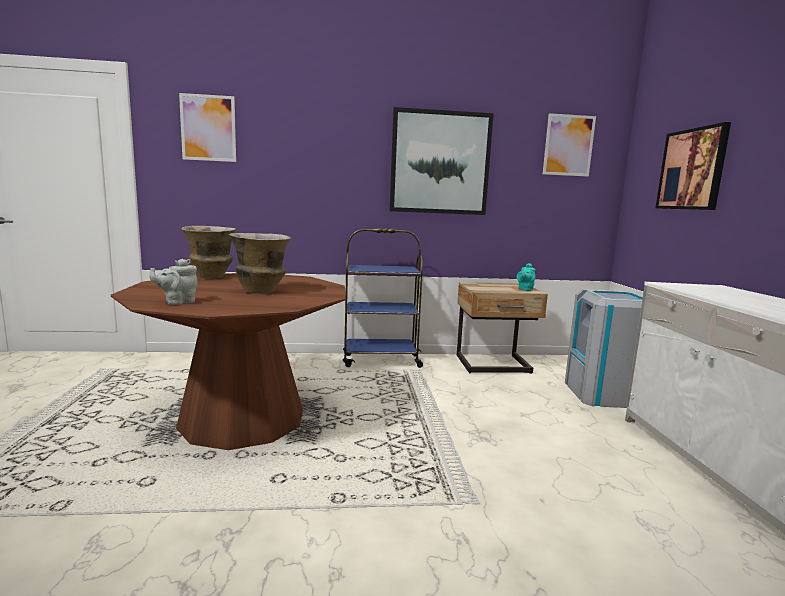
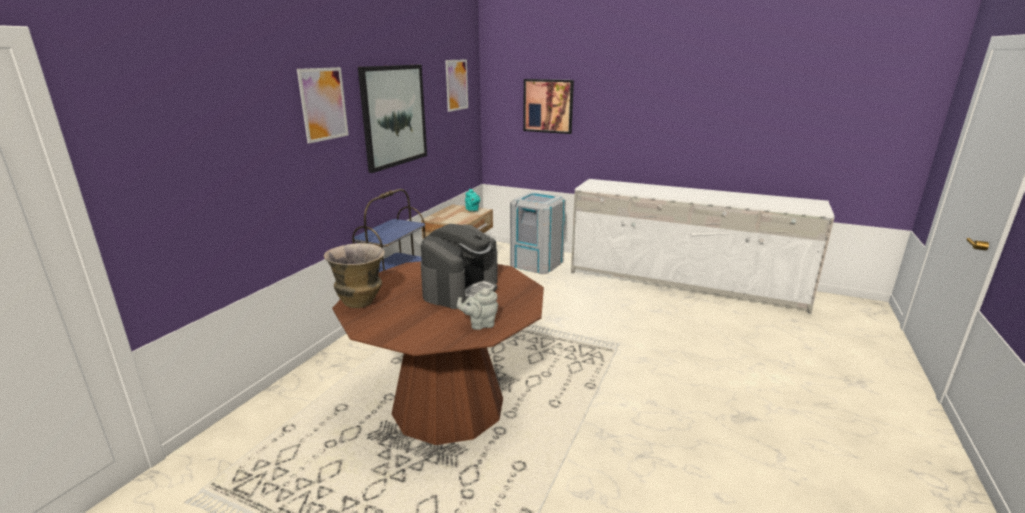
camera: 60 degrees left, 10 degrees up
(177, 302) = (480, 324): grey teapot -> grey teapot turned 90 degrees clockwise
(208, 128) = (185, 119): picture -> picture (323, 104)
(261, 291) = (461, 289): vase -> coffee machine

